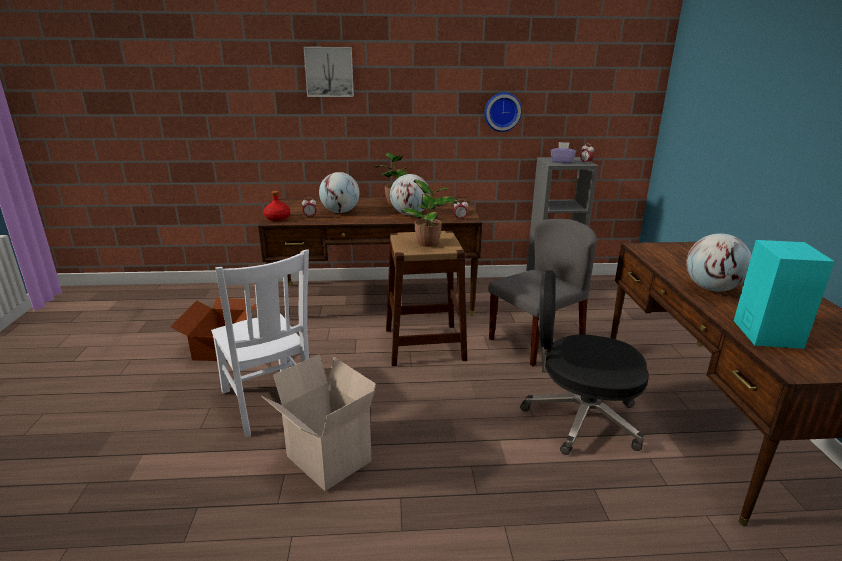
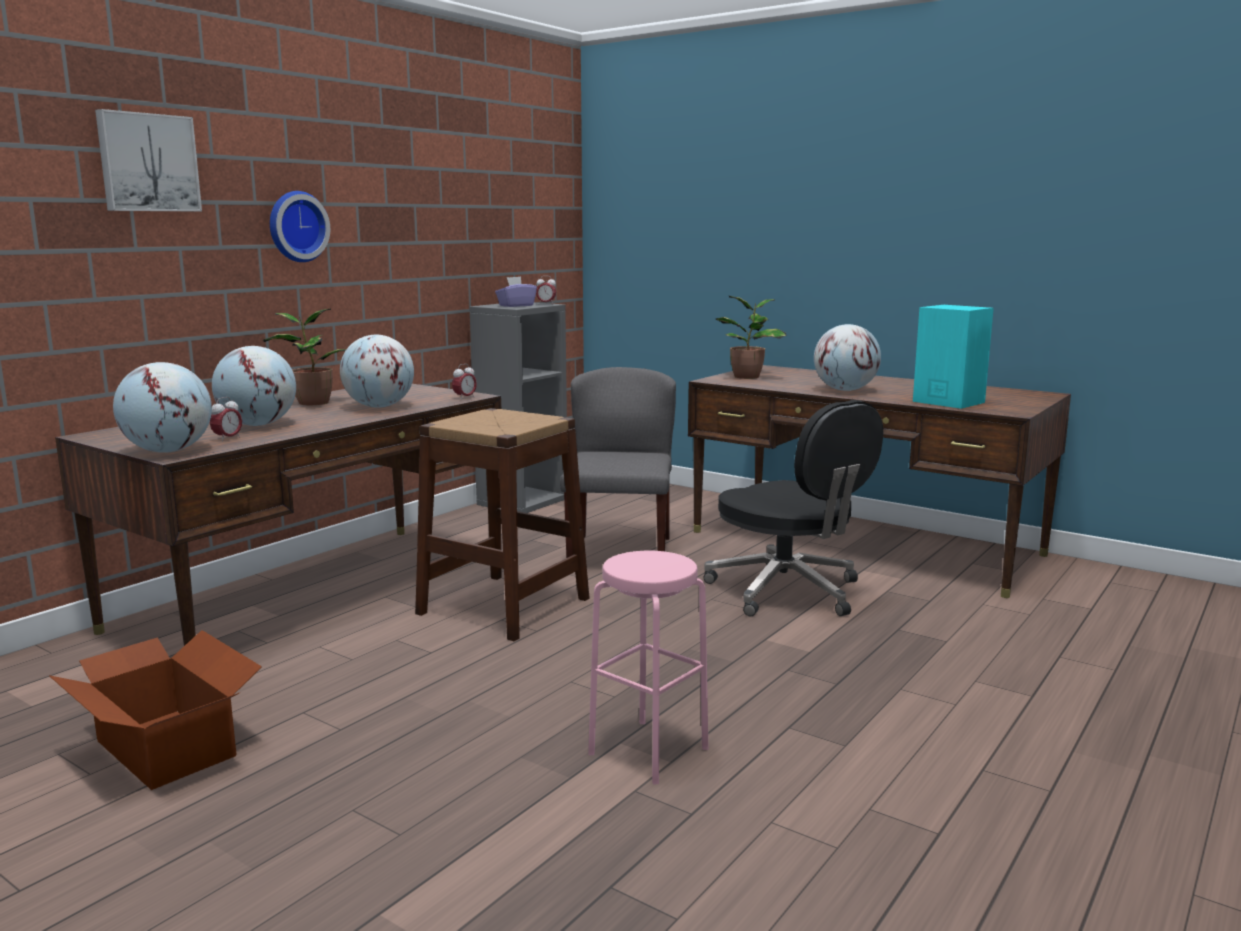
camera: 50 degrees left, 10 degrees down
(268, 403) = (438, 754): white chair -> none
(278, 218) = (168, 451): red bottle -> globe
(326, 459) = (648, 750): cardboard box -> pink stool
(429, 243) = (505, 422): potted plant -> potted plant (748, 376)
(502, 111) = (418, 237): wall clock -> wall clock (296, 226)
(579, 418) = (787, 591): black office chair -> black office chair turned 90 degrees counterclockwise

